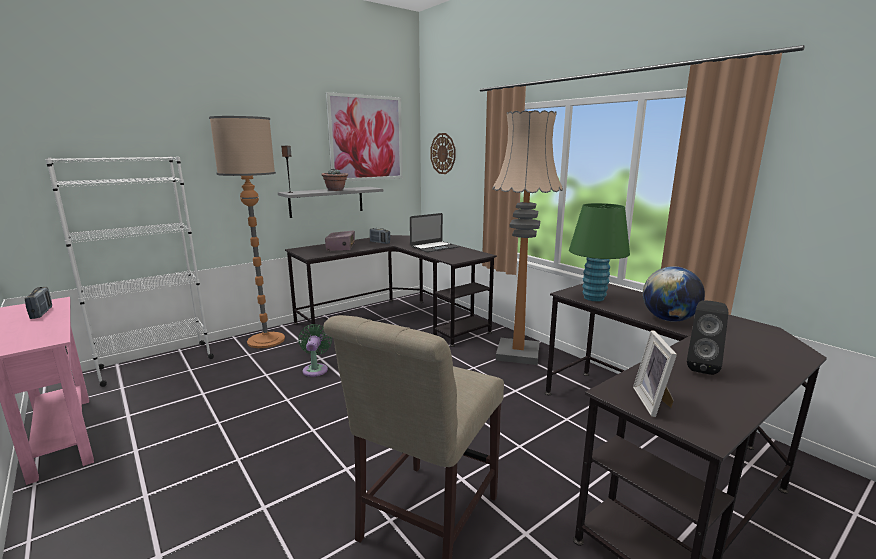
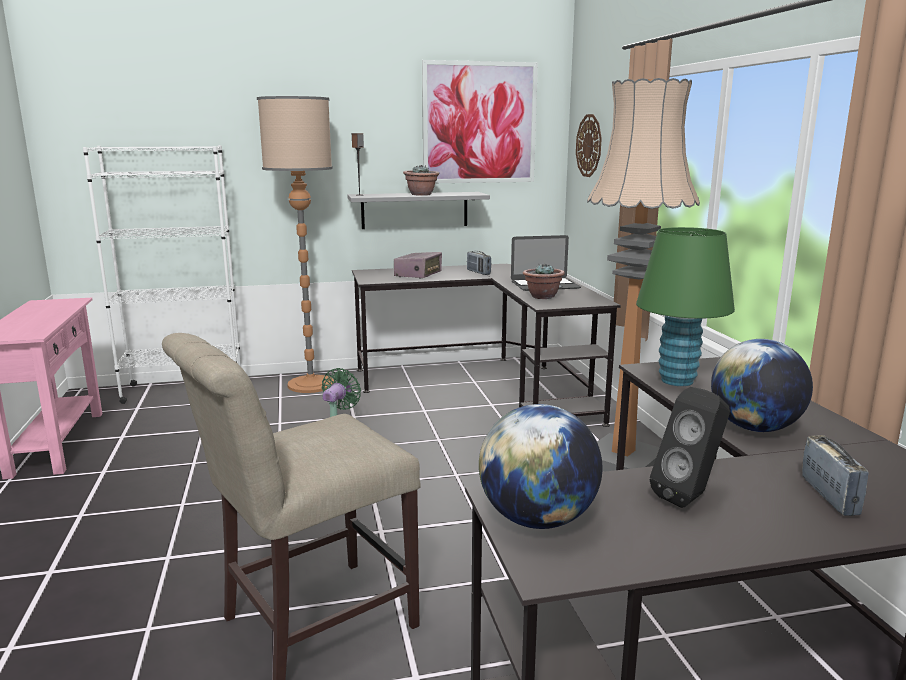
camera: 25 degrees right, 0 degrees up
(42, 313) = (53, 309): radio -> radio (829, 496)
(444, 255) = (542, 296): none -> potted plant
(654, 402) = (537, 519): picture frame -> globe

